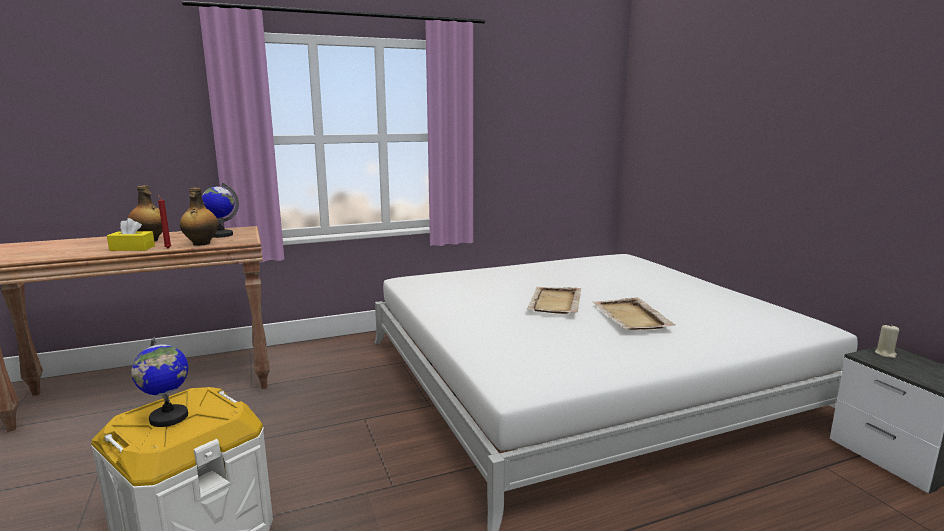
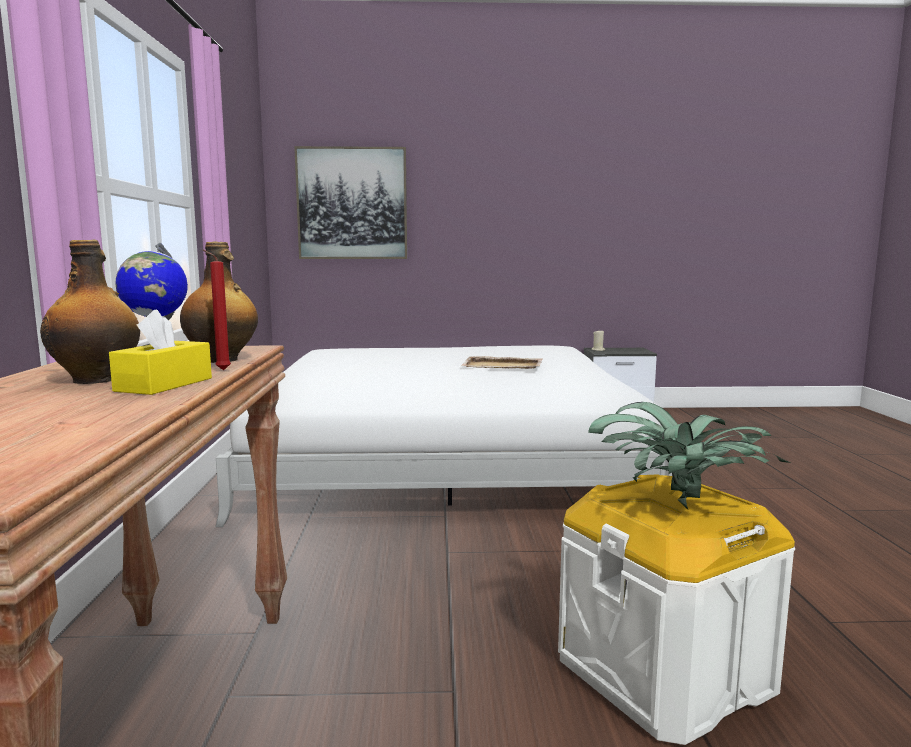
camera: 70 degrees left, 5 degrees down
(168, 418) = (682, 505): globe -> potted plant
(555, 302) = (444, 374): beige tray -> none
(674, 121) = (352, 203): none -> picture

